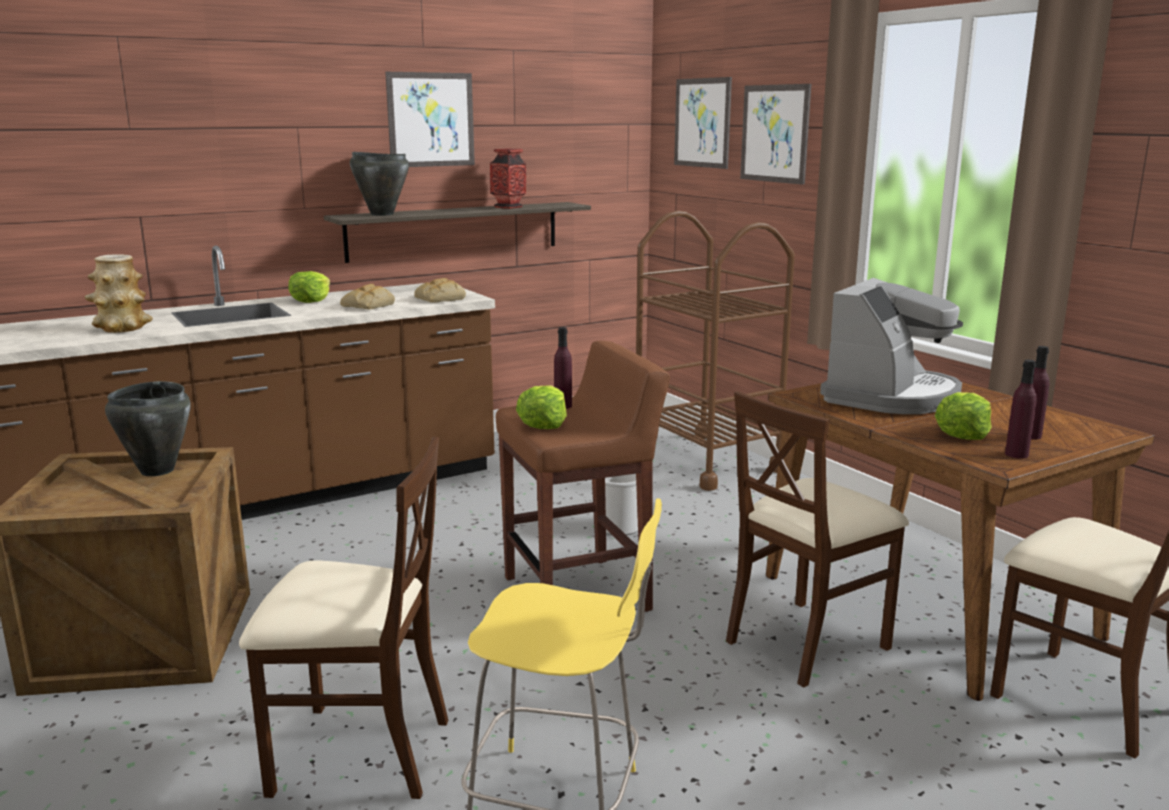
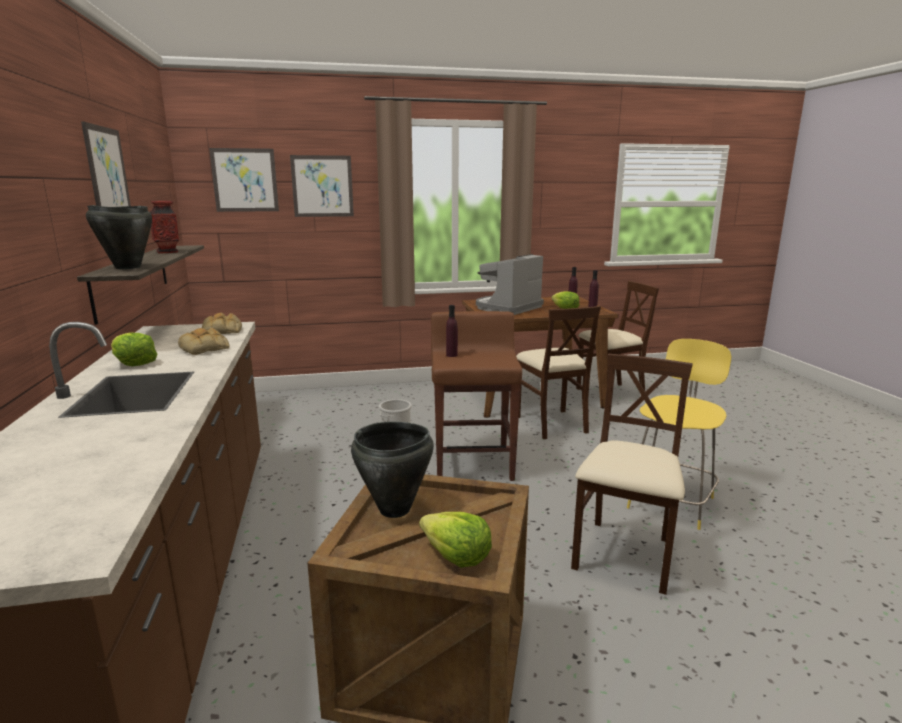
camera: 70 degrees left, 0 degrees up
(121, 328) = (113, 439): vase -> none
(543, 424) = (482, 362): lettuce -> lettuce (456, 556)
(705, 460) = (328, 399): brown cart -> none
(891, 396) = (507, 308): coffee machine -> coffee machine turned 105 degrees counterclockwise

